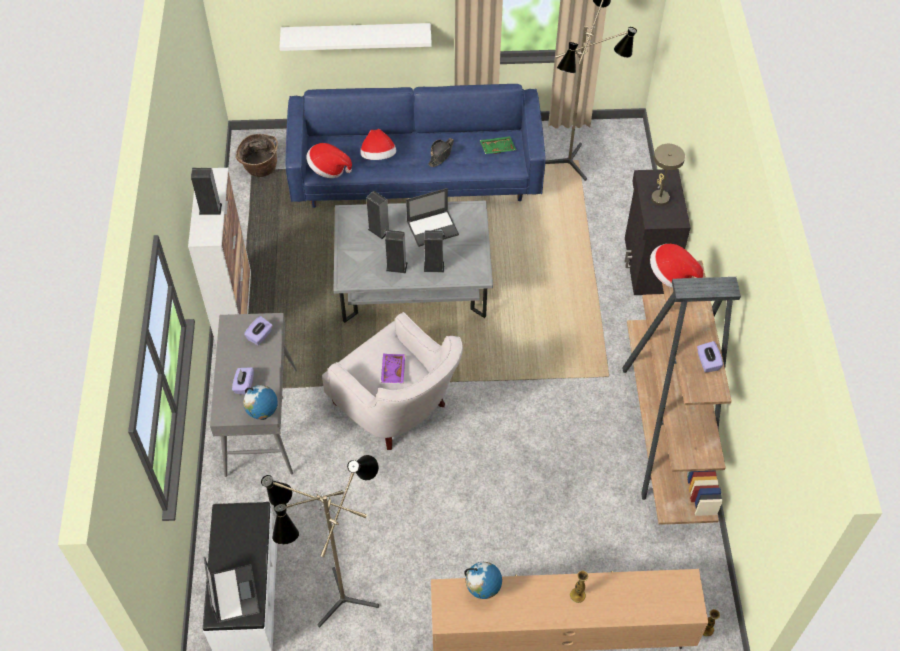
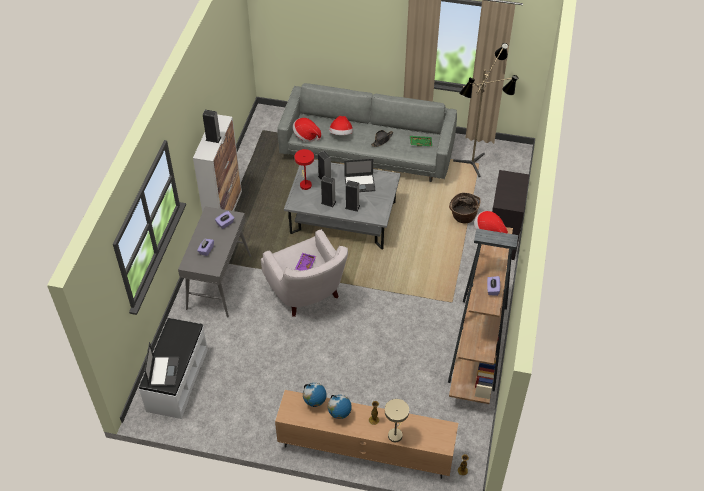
camera: 15 degrees right, 5 degrees down
(260, 169) = (268, 130): basket -> basket (463, 217)
(263, 415) = (212, 270): globe -> globe (339, 416)
(337, 596) = (232, 395): floor lamp -> none
(353, 245) = (305, 184): none -> red table lamp
(356, 36) = (342, 53): white shelf -> none
(416, 174) = (367, 152): blue sofa -> grey sofa
(659, 196) = (510, 189): beige table lamp -> beige table lamp (396, 433)

